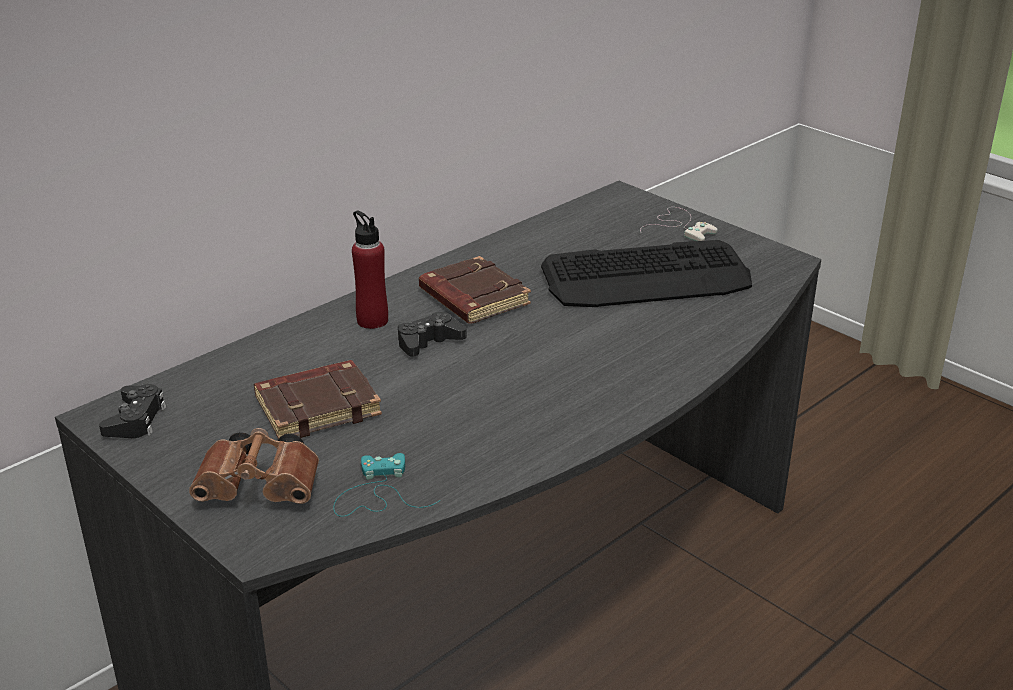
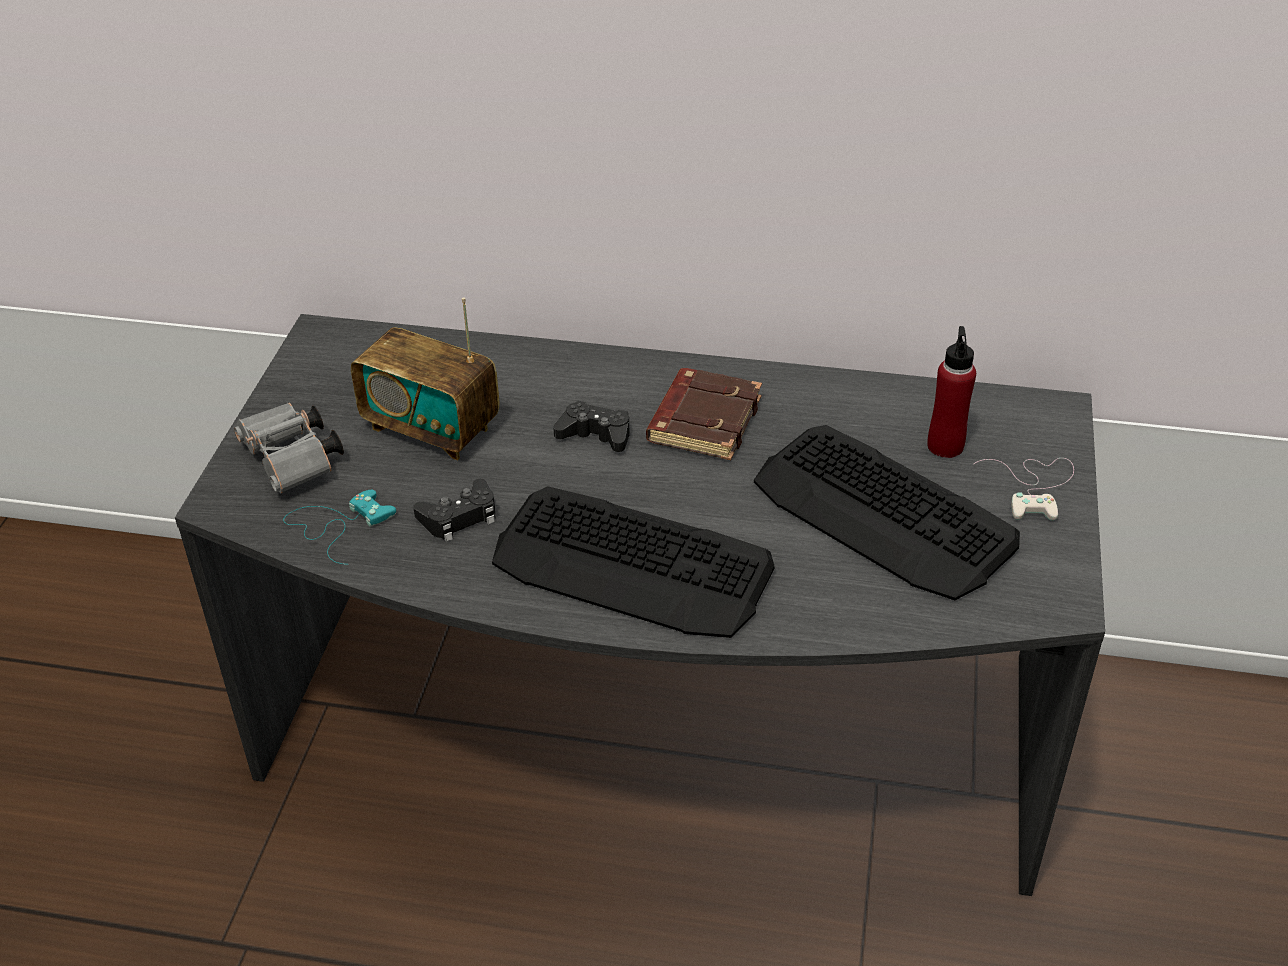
camera: 55 degrees right, 10 degrees up
(135, 419) = (329, 351): black game controller -> black game controller (459, 517)
(263, 489) = (293, 463): brown binoculars -> grey binoculars
(318, 406) = (431, 428): brown book -> radio
(372, 321) = (596, 384): red bottle -> red bottle (945, 446)
(589, 380) = (632, 565): none -> keyboard

